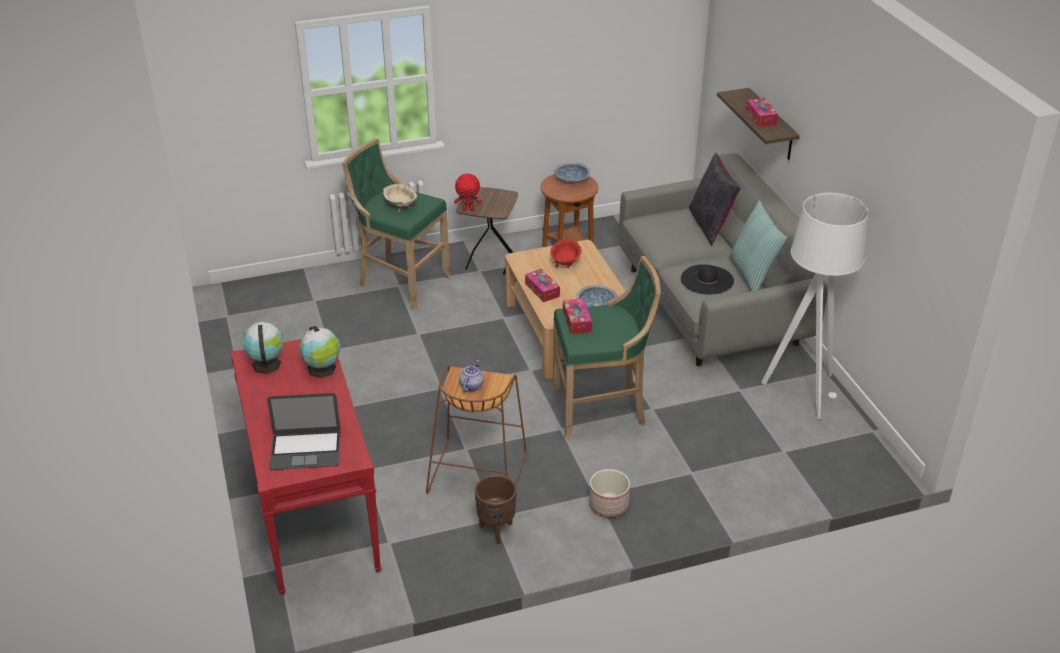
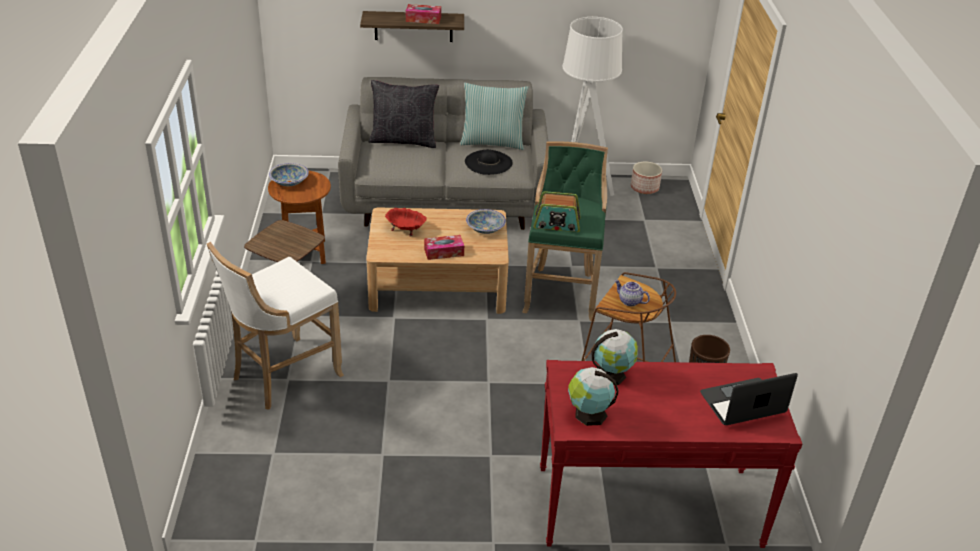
camera: 75 degrees left, 0 degrees up
(305, 450) = (742, 403): laptop -> laptop turned 120 degrees counterclockwise
(400, 282) = (282, 376): green stool -> white stool
(401, 206) = (282, 286): beige bowl -> none
(468, 209) = (291, 256): red plush toy -> none
(577, 321) = (557, 223): tissue box -> radio
(609, 505) = (684, 317): planter -> planter (645, 188)

